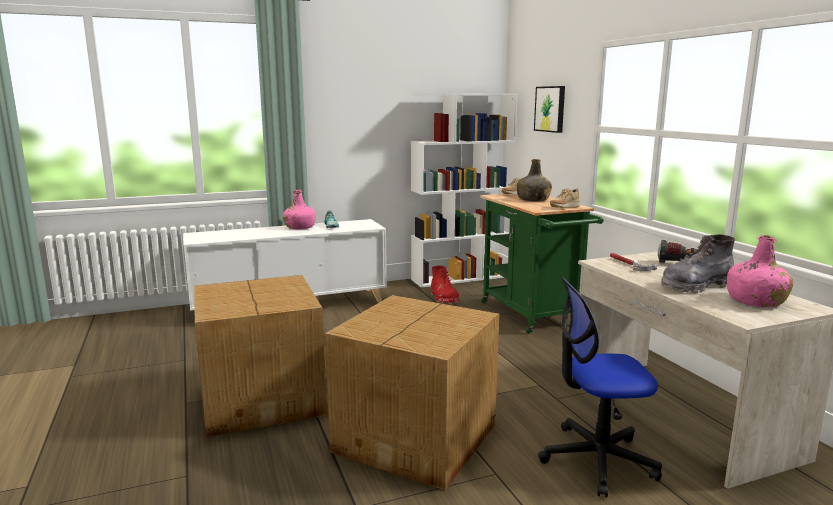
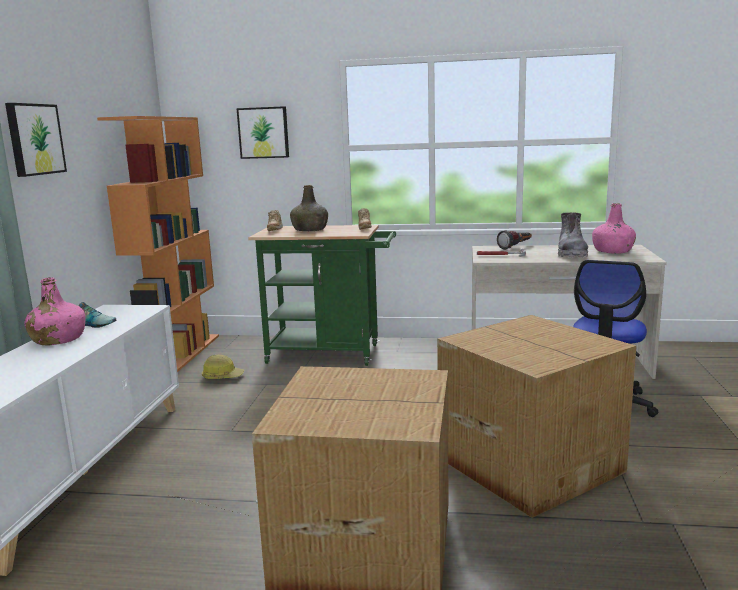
camera: 60 degrees left, 0 degrees up
(346, 107) = (34, 139): none -> picture
(444, 298) = (222, 376): red boot -> hard hat
(461, 278) = (179, 355): white bookcase -> orange bookcase

